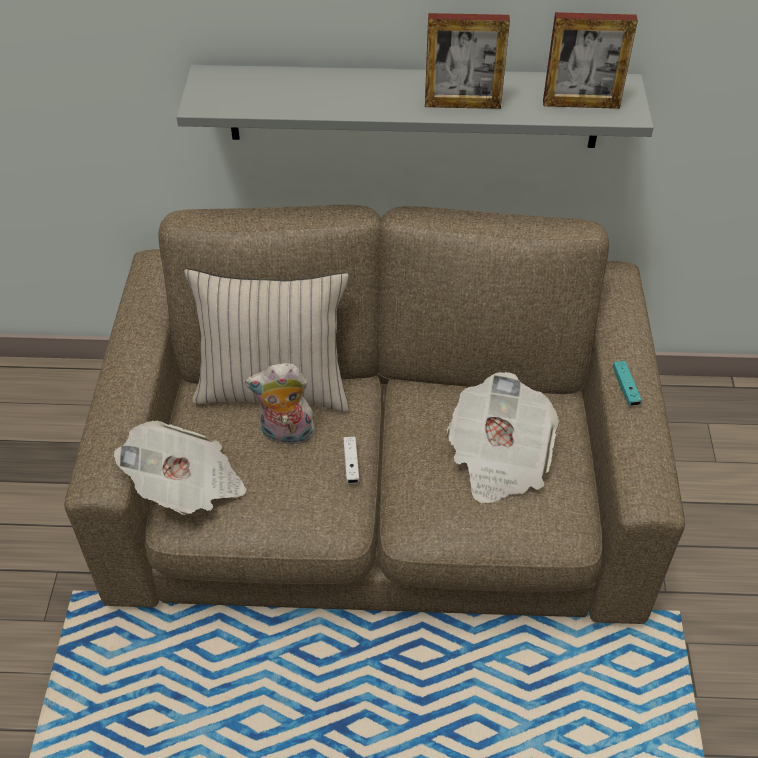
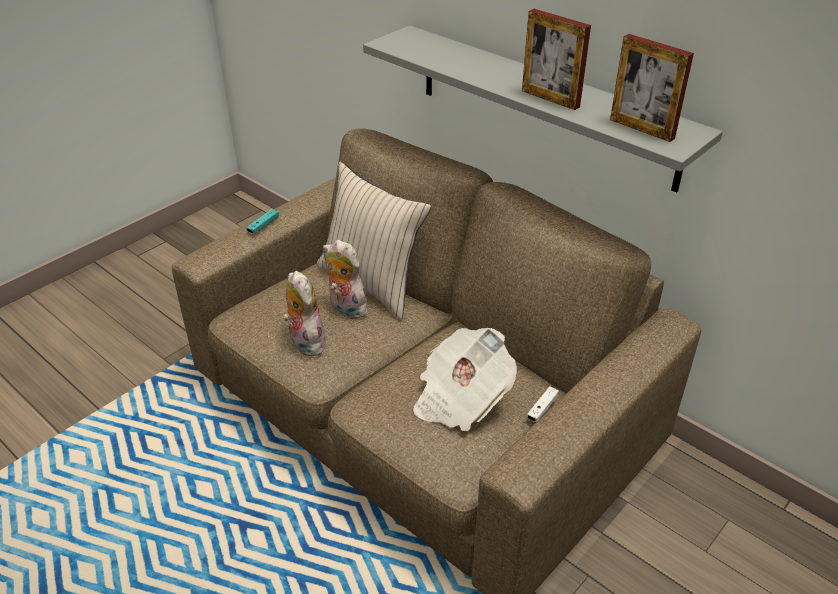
camera: 40 degrees right, 10 degrees down
(187, 486) = (256, 301): newspaper -> none
(291, 498) = (305, 342): none -> plush toy
(351, 464) = (365, 347): white game controller -> white game controller (542, 408)
(625, 388) = (586, 394): turquoise game controller -> turquoise game controller (263, 226)

